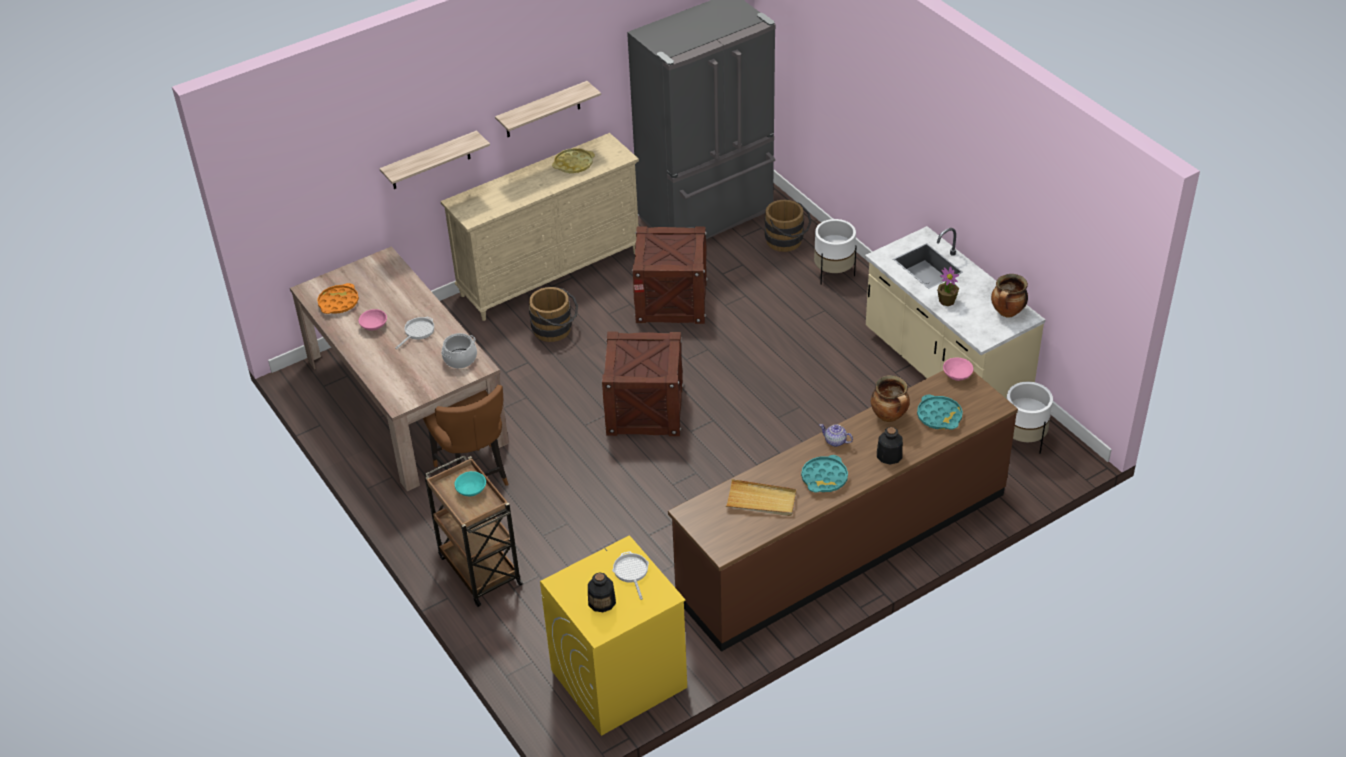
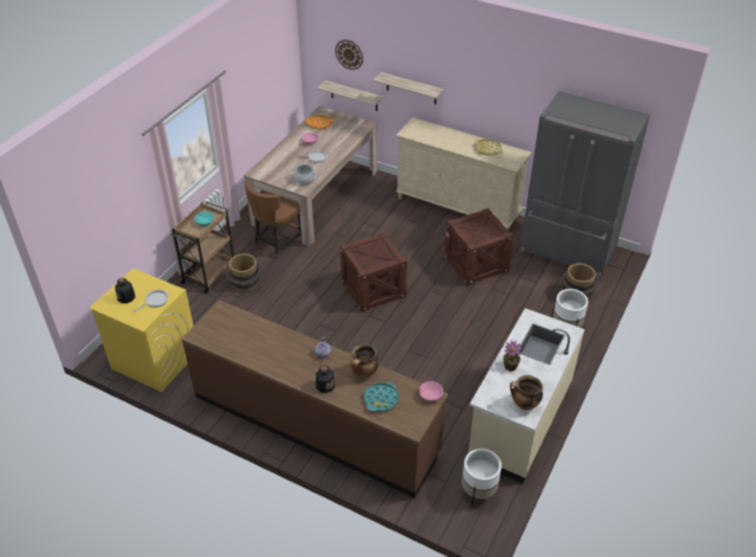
camera: 60 degrees right, 0 degrees up
(323, 176) = (349, 54): none -> wall clock
(542, 110) = (489, 105): shelf -> shelf (354, 96)
(555, 330) = (412, 228): brown bucket -> brown bucket (245, 285)
(761, 500) = (248, 337): beige tray -> none
(824, 478) = (285, 360): turquoise tray -> none

